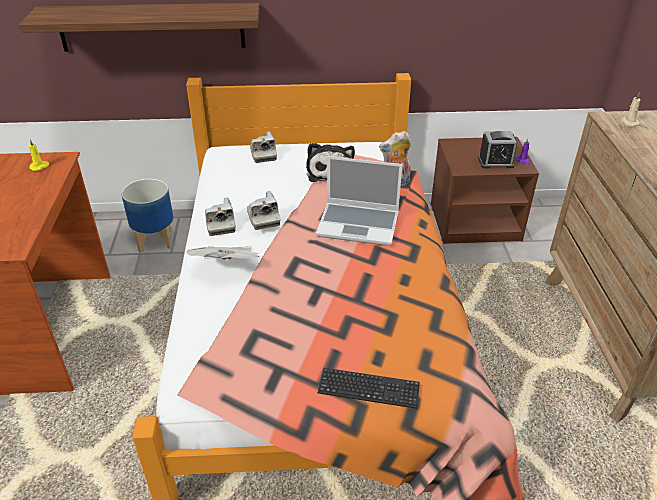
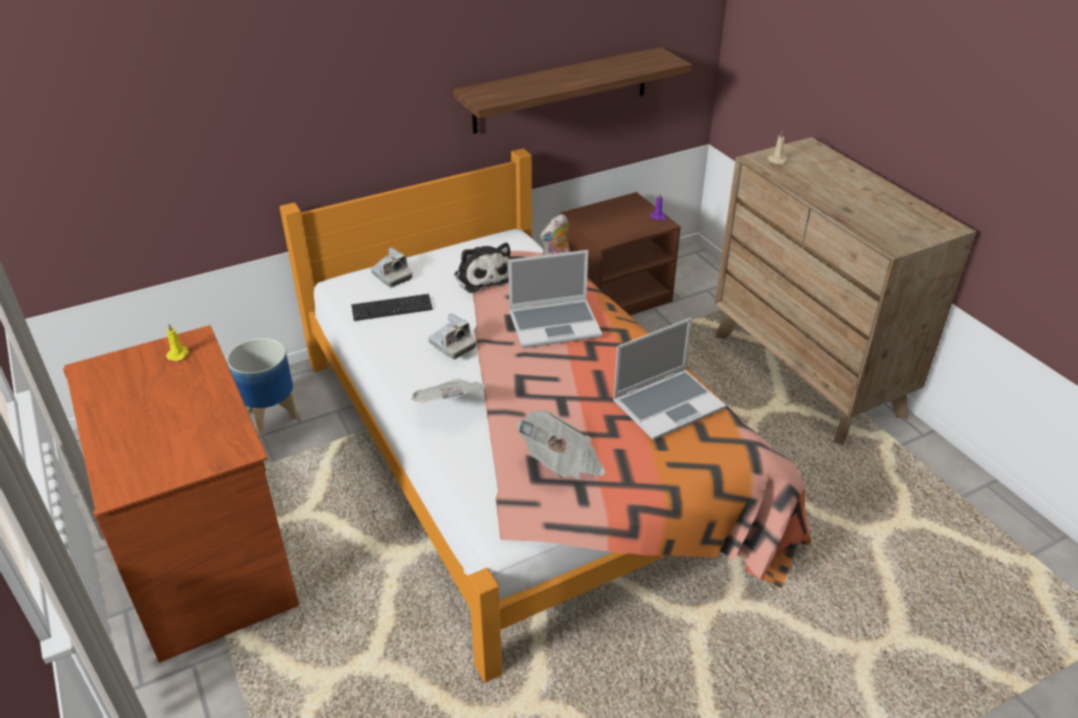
camera: 25 degrees left, 0 degrees up
(152, 27) = (229, 154): shelf -> shelf (561, 90)
(220, 224) = (406, 365): camera -> none
(277, 346) = (562, 463): none -> newspaper
(368, 389) = (671, 472): keyboard -> keyboard (392, 309)
(411, 324) = (668, 404): none -> laptop
(495, 162) = (633, 225): alarm clock -> none

